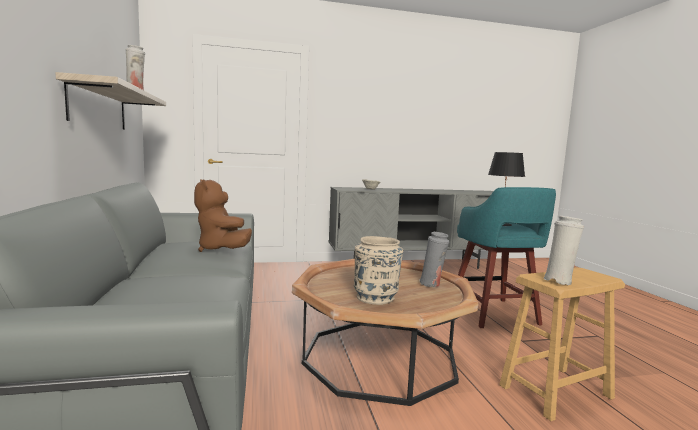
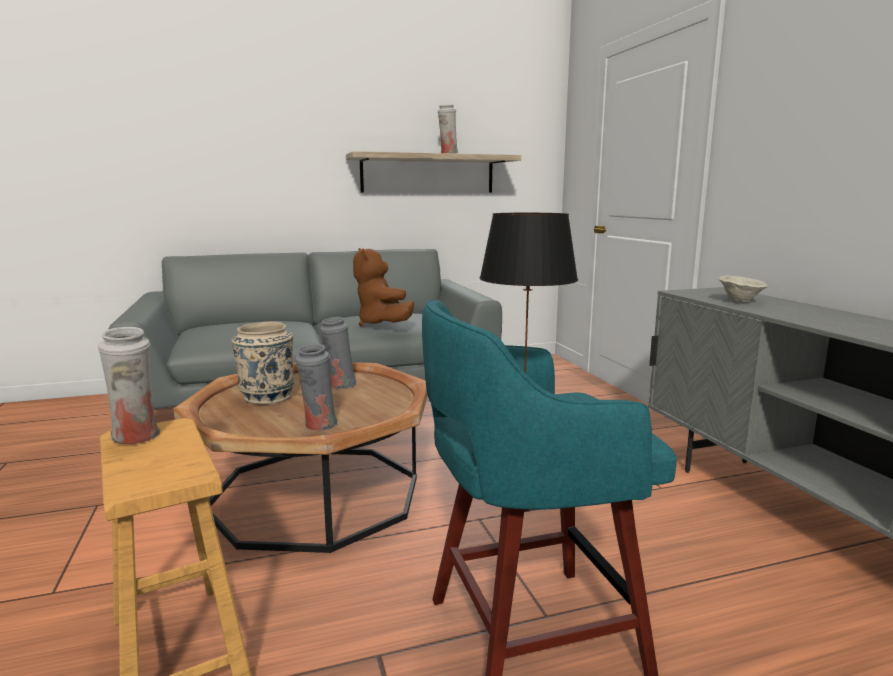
camera: 85 degrees right, 5 degrees up
(221, 249) = (382, 324): brown plush toy -> brown plush toy turned 75 degrees counterclockwise
(350, 279) = (340, 385): none -> grey vase

